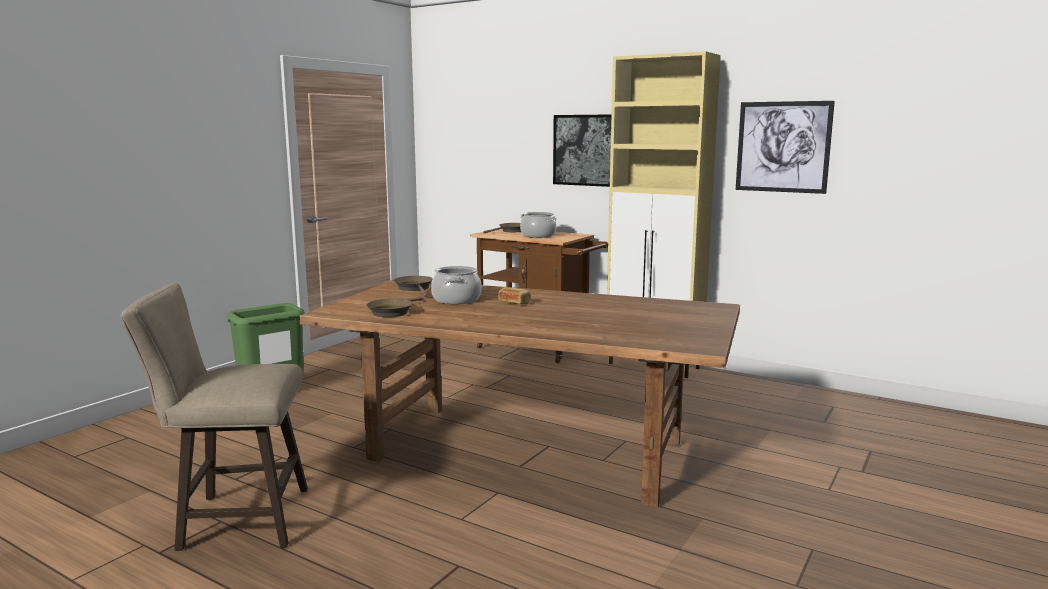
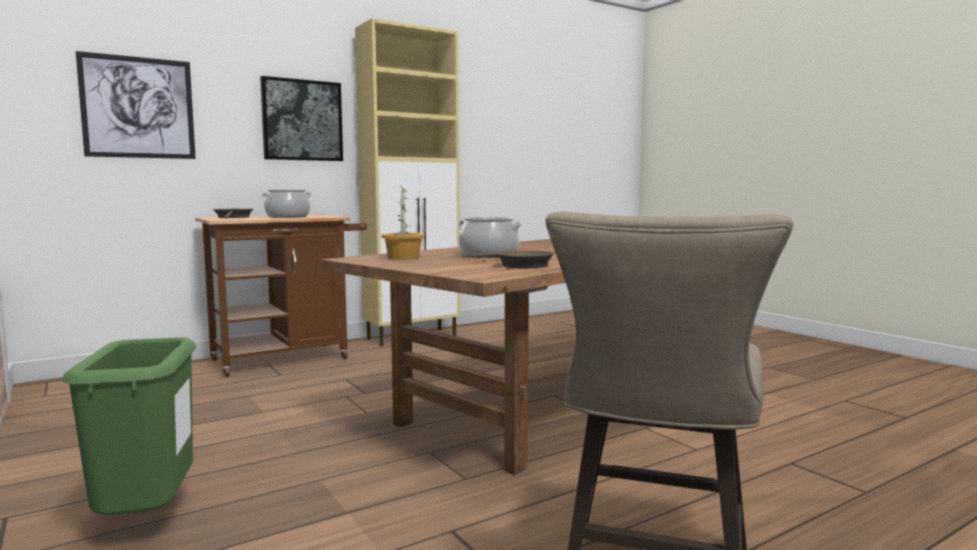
camera: 65 degrees left, 5 degrees down
(415, 288) = (403, 258): brown frying pan -> potted plant
(514, 302) = (528, 249): bread -> none
(783, 147) = (484, 125): picture -> picture (138, 107)

